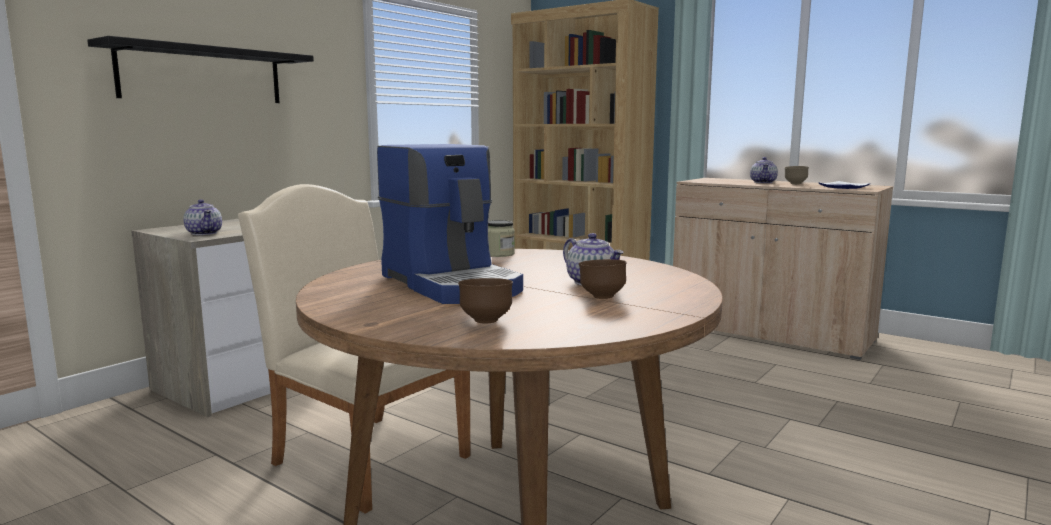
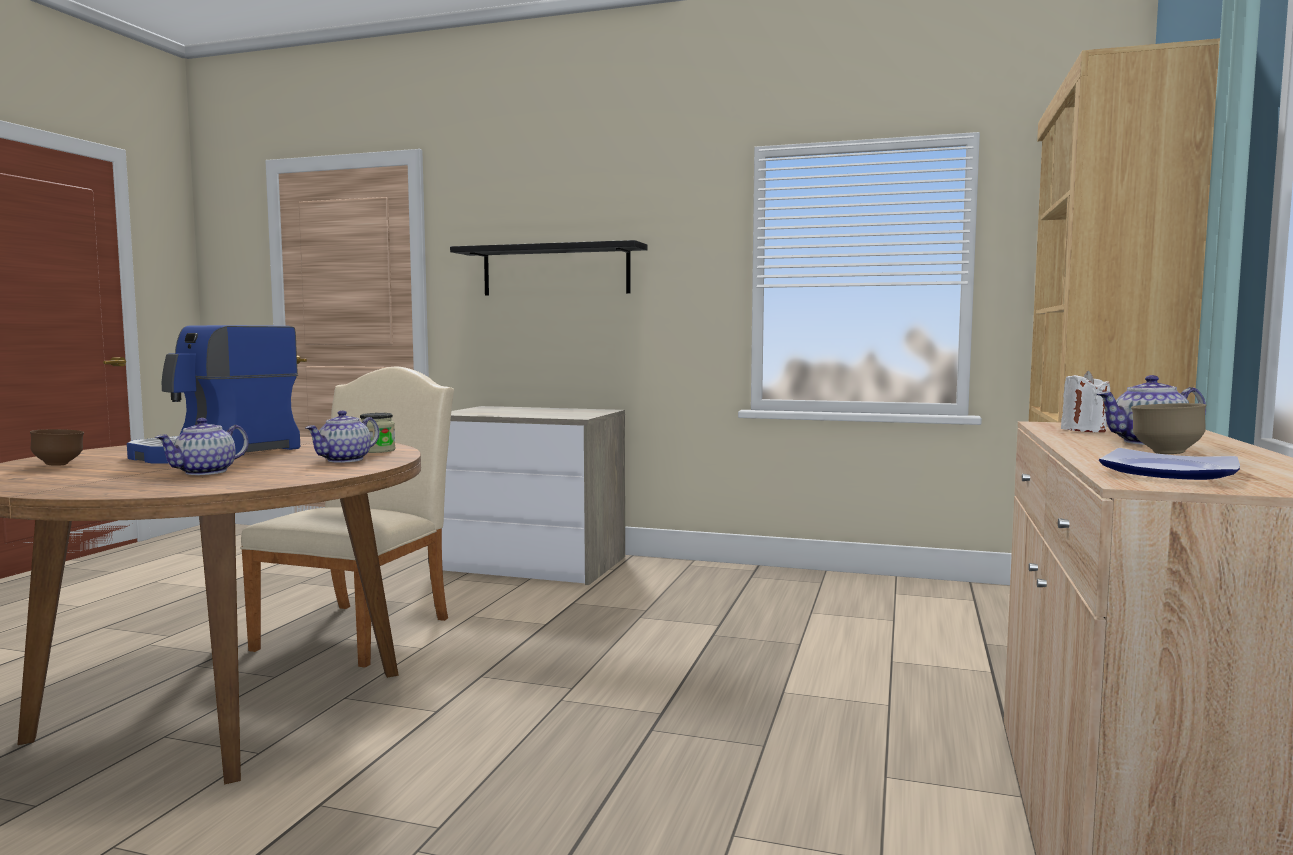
camera: 70 degrees right, 5 degrees down
(205, 233) = (474, 412): teapot -> teapot (344, 460)
(602, 297) = (129, 476): brown bowl -> none
(719, 181) = (1083, 430): none -> white candle

